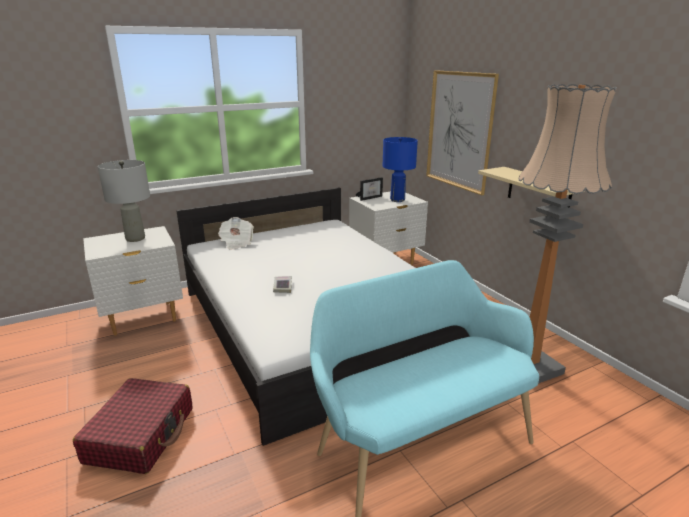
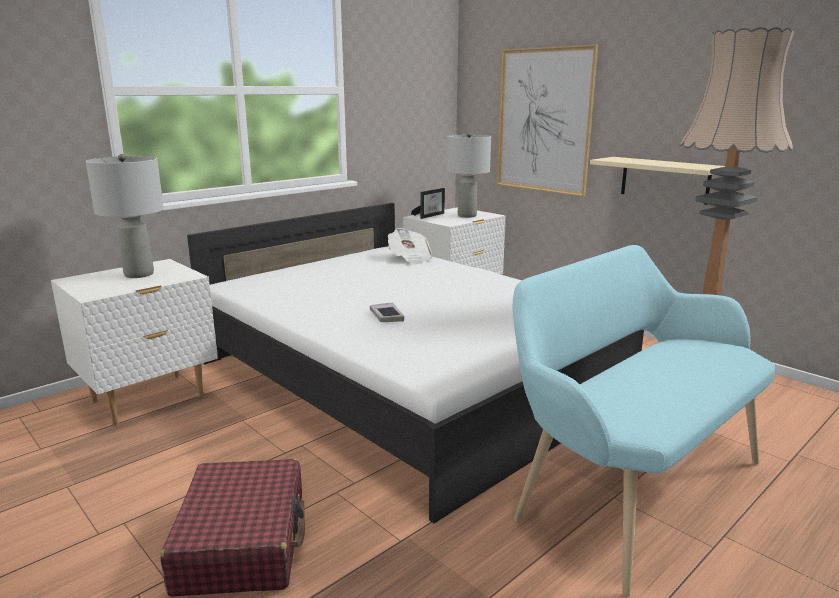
camera: 15 degrees left, 5 degrees down
(236, 243) = (278, 277): newspaper -> newspaper (410, 258)
(397, 200) = (466, 215): blue table lamp -> grey table lamp

